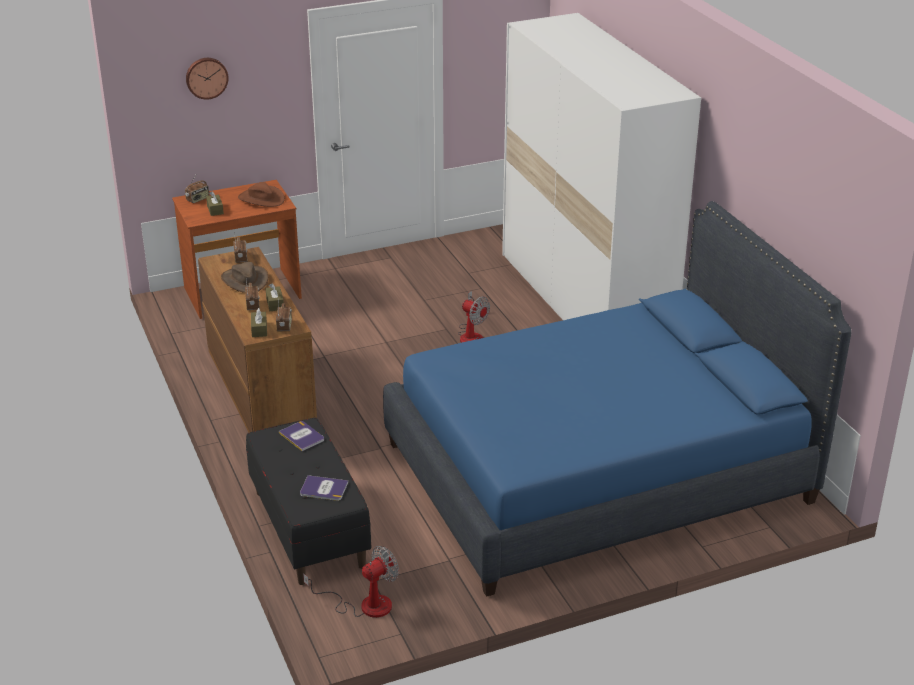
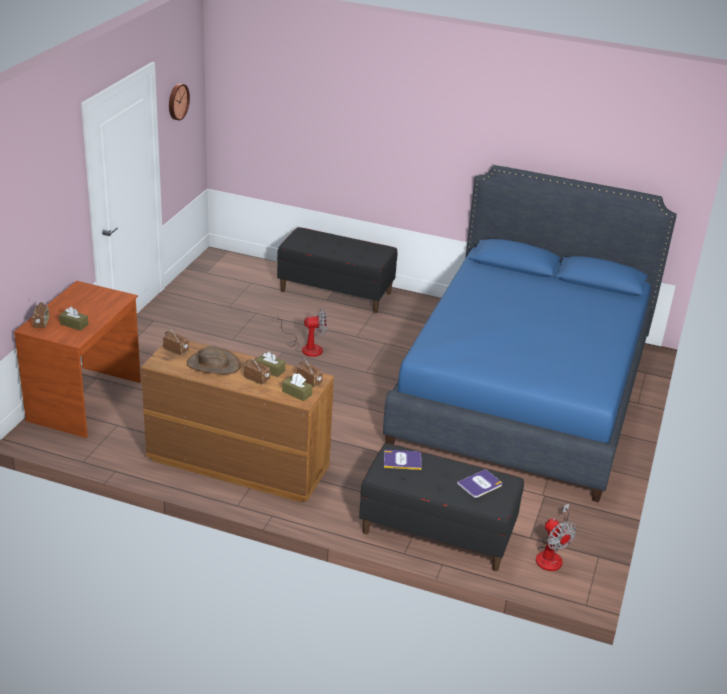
camera: 50 degrees left, 0 degrees up
(206, 77) = (25, 195): wall clock -> wall clock (177, 101)
(261, 199) = (96, 300): brown hat -> none
(364, 605) = (551, 555): fan -> fan turned 150 degrees clockwise
(584, 302) = (336, 292): white wardrobe -> black bench

